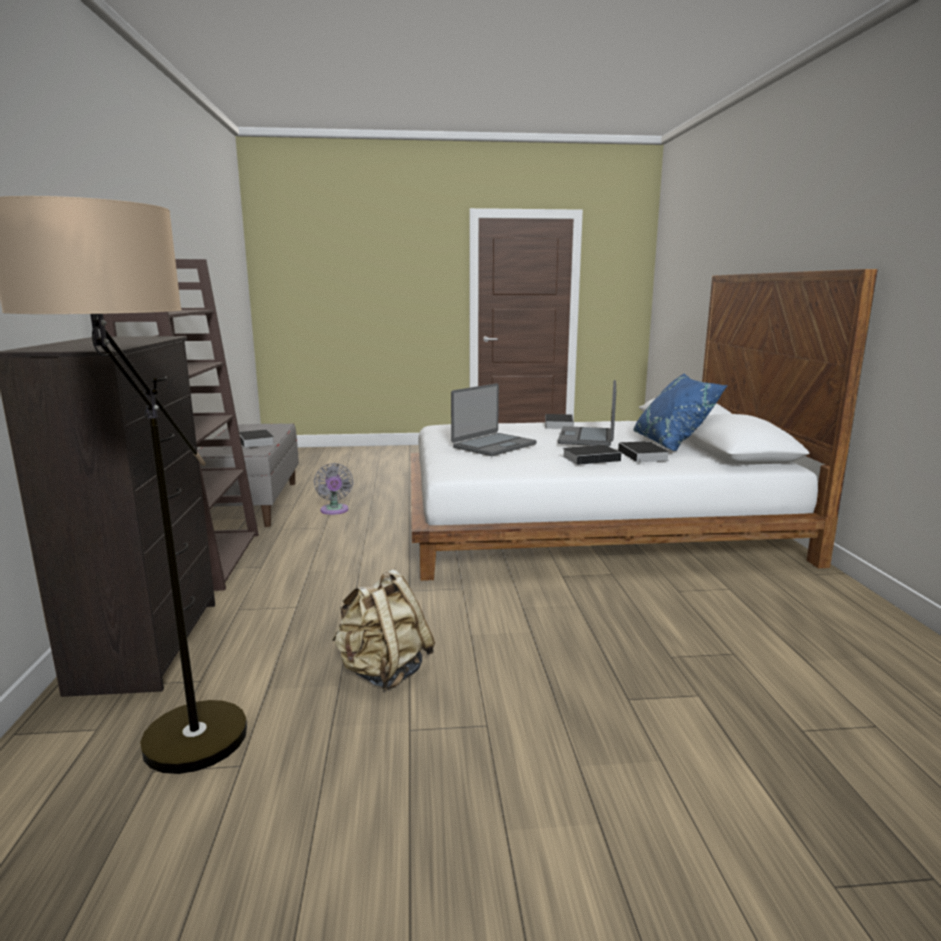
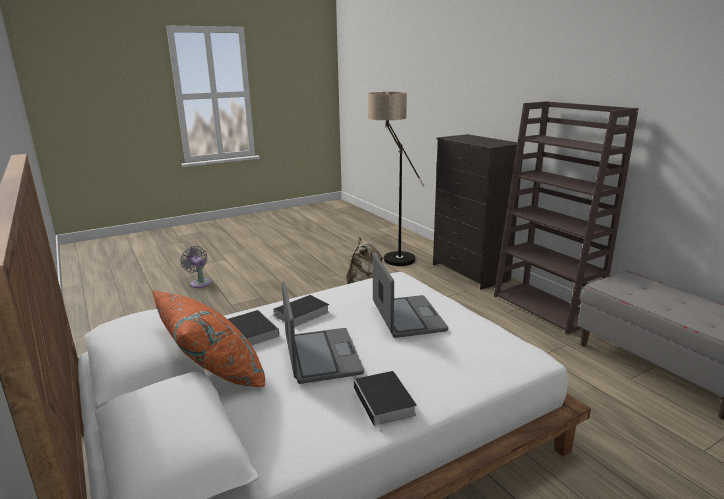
camera: 155 degrees right, 5 degrees up
(256, 442) = (646, 298): book -> none
(334, 511) = (577, 379): grey fan -> grey fan (199, 283)
(493, 445) = (407, 317): laptop -> laptop turned 150 degrees clockwise
(673, 444) = (214, 374): blue pillow -> orange pillow

